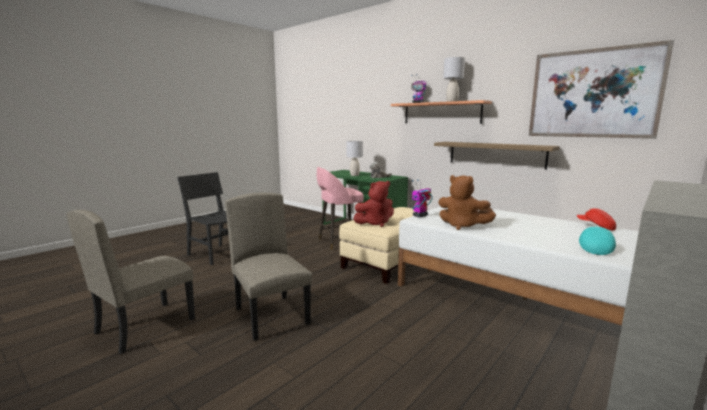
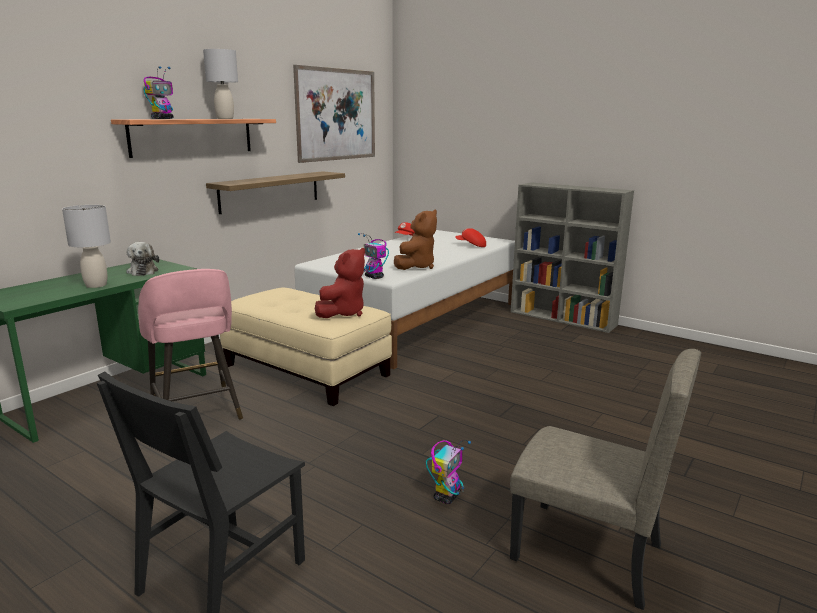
camera: 95 degrees left, 5 degrees up
(227, 293) = (447, 496): none -> toy robot
(272, 316) = (502, 441): beige chair -> none
(375, 223) = (343, 313): red plush toy -> red plush toy turned 60 degrees clockwise
(594, 249) = (471, 245): turquoise cap -> red cap

